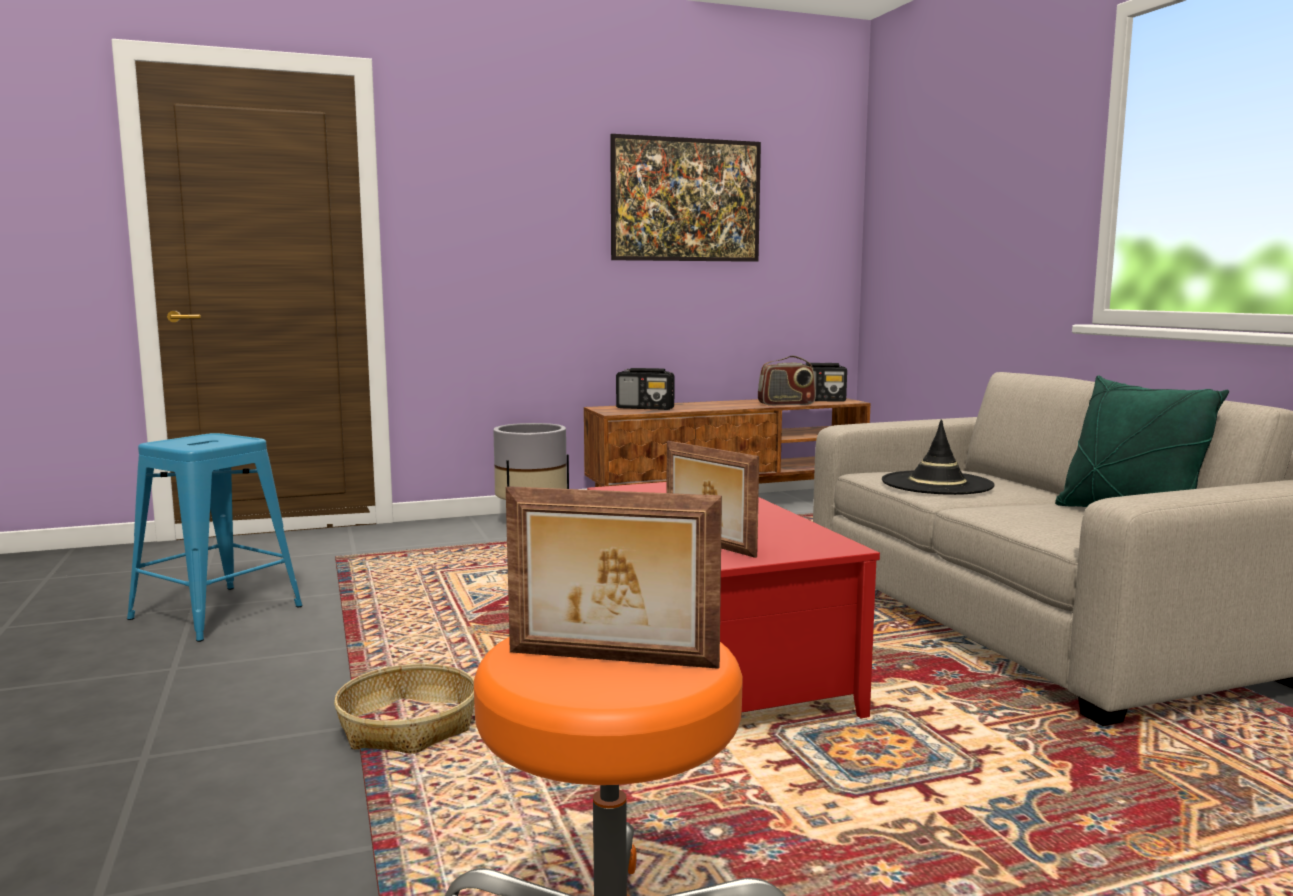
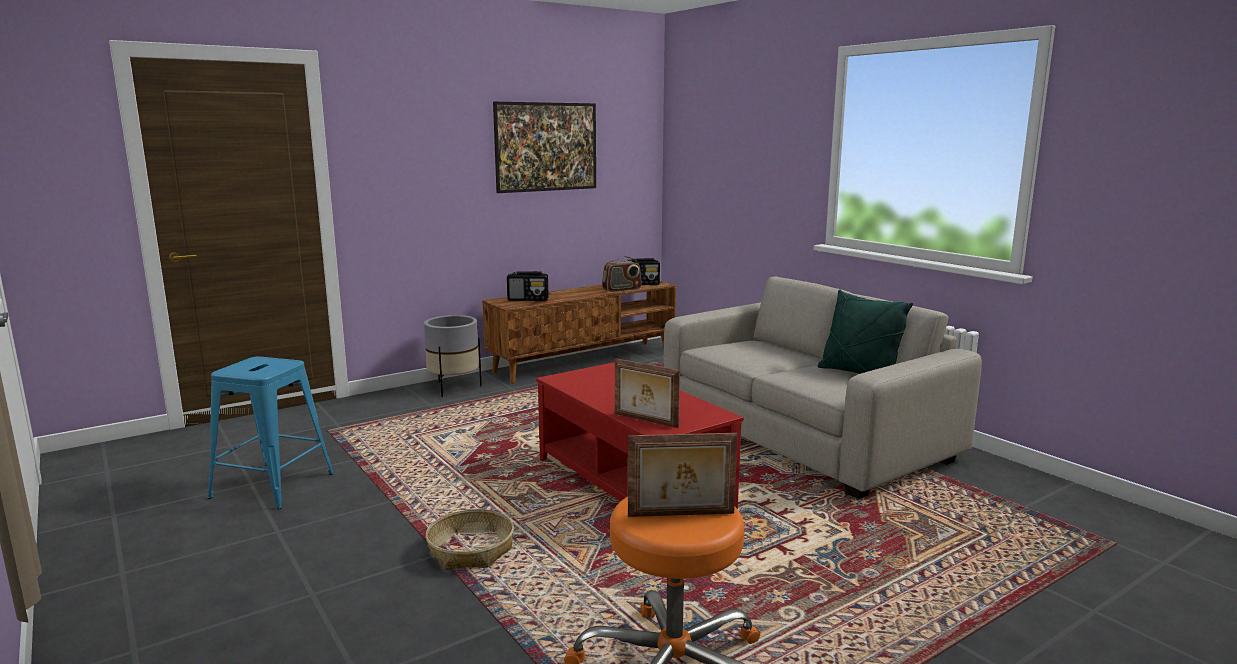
camera: 15 degrees left, 5 degrees up
(937, 484) = (746, 356): black hat -> none

